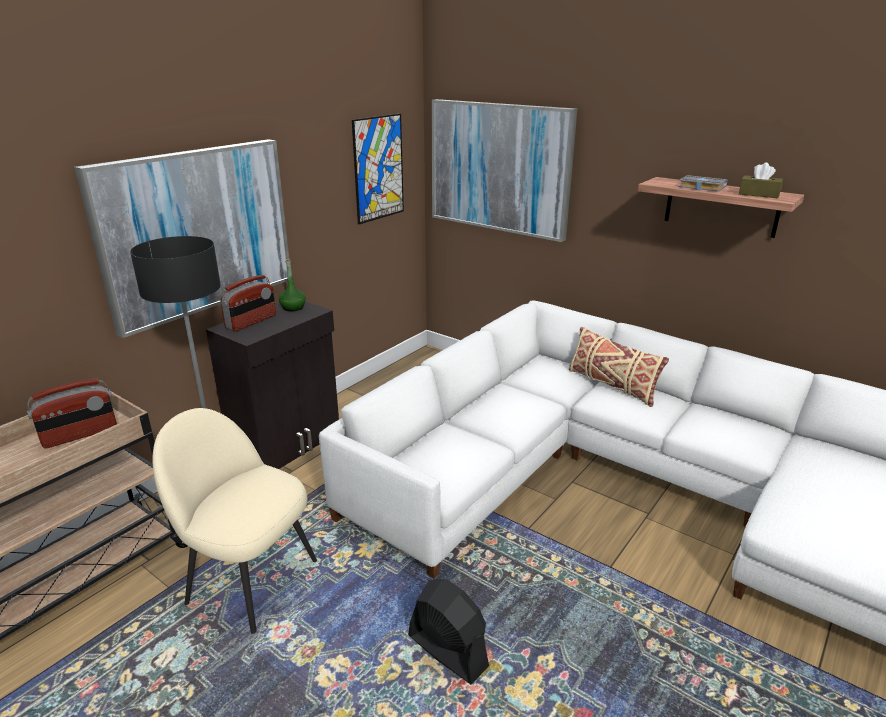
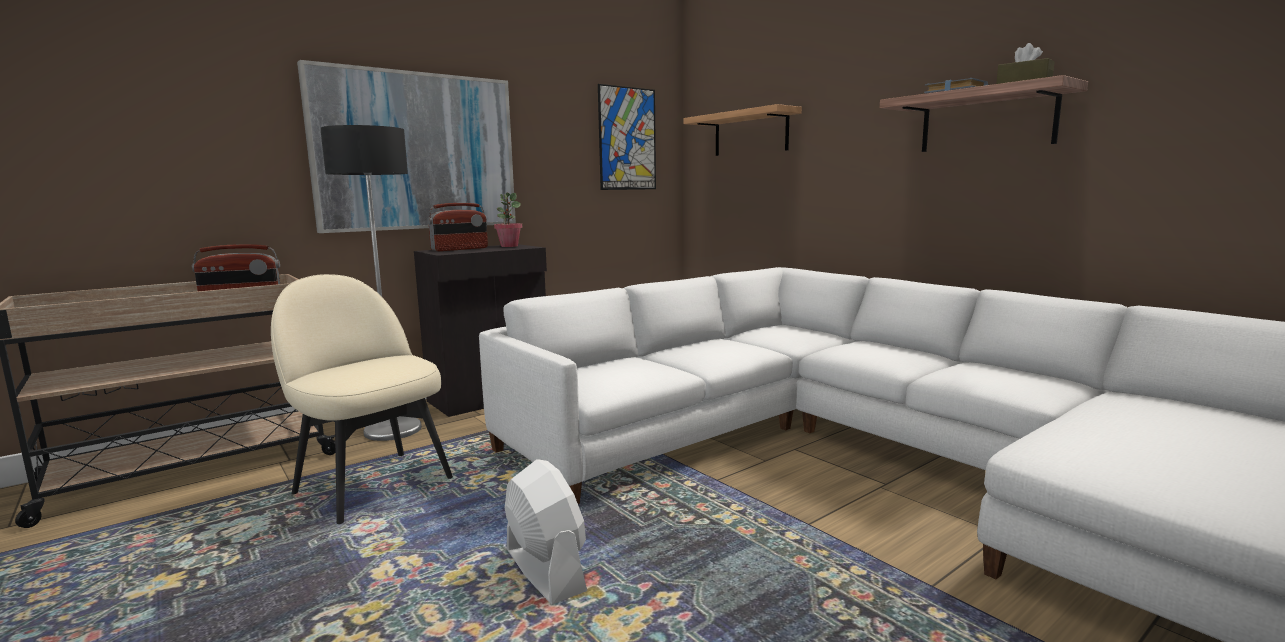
camera: 15 degrees right, 15 degrees down
(293, 307) = (509, 246): green bottle -> potted plant
(447, 651) = (544, 570): black fan -> white fan
(500, 167) = (750, 133): picture -> shelf
(612, 385) = (857, 343): beige pillow -> none

